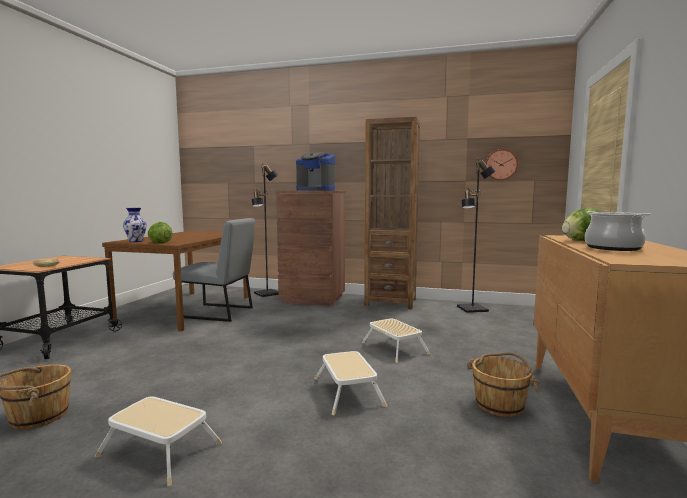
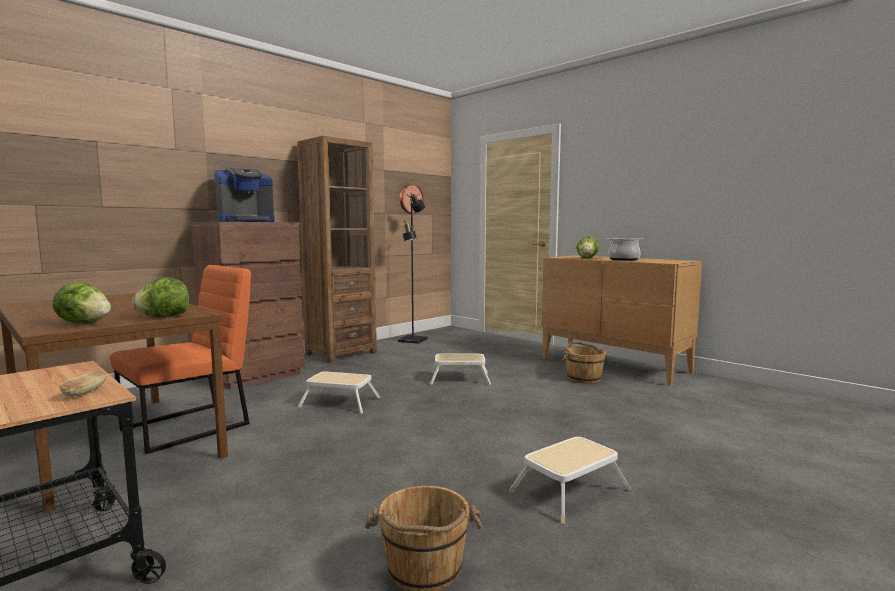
camera: 60 degrees left, 0 degrees up
(136, 241) = (84, 323): vase -> lettuce
(218, 313) = (190, 426): grey chair -> orange chair
(267, 293) = (168, 389): black floor lamp -> none
(348, 391) = (525, 408): beige step ladder -> beige step ladder (340, 402)

